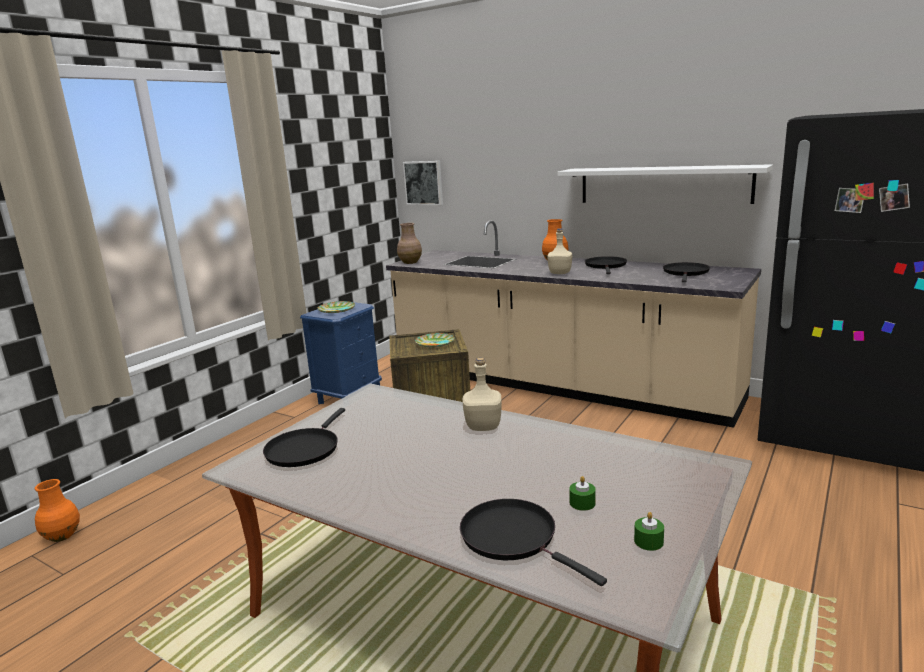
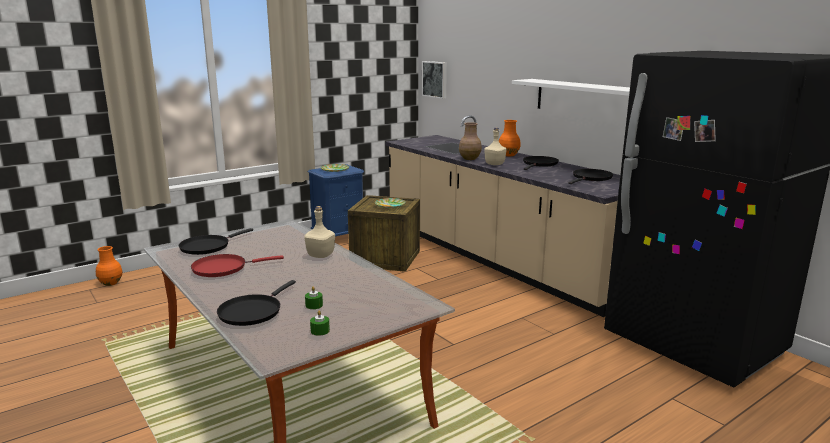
camera: 20 degrees right, 0 degrees up
(374, 478) = (223, 268): none -> red frying pan
(410, 262) = (404, 141): brown vase -> brown vase (469, 158)
(514, 538) = (252, 312): black frying pan -> black frying pan turned 135 degrees counterclockwise

